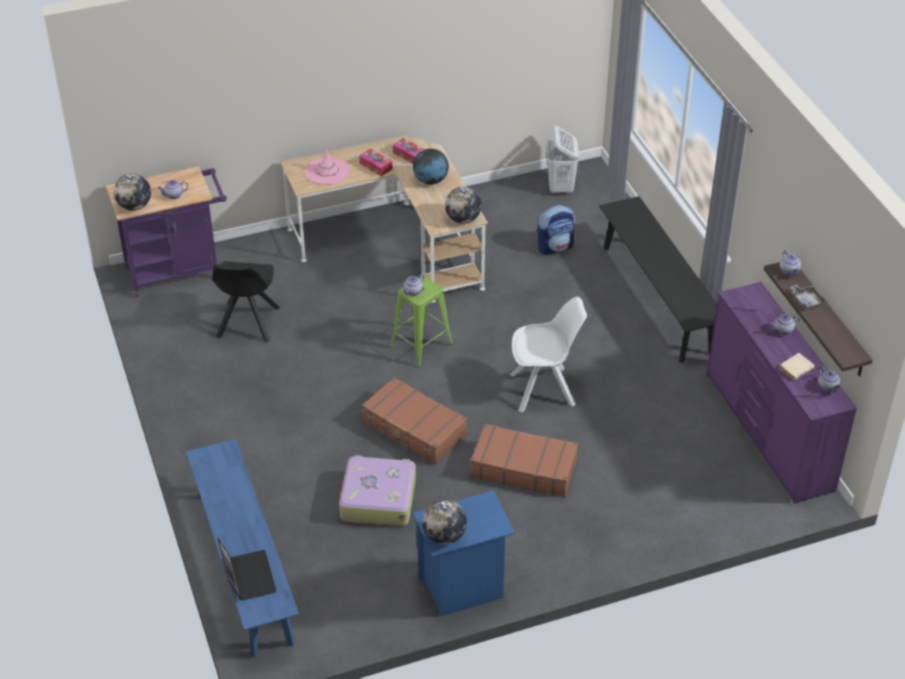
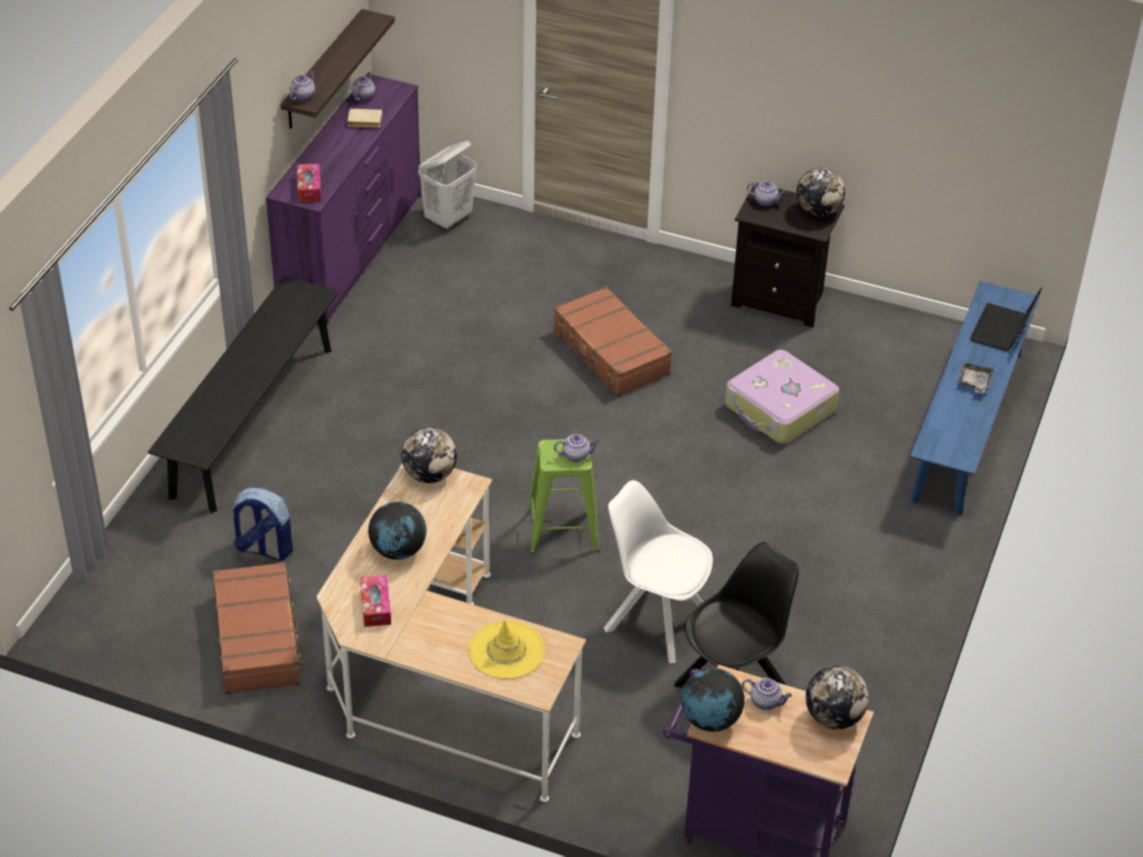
camera: 140 degrees left, 0 degrees up
(193, 175) = (710, 720): none -> globe
(327, 171) = (506, 650): pink hat -> yellow hat
(376, 166) = (437, 617): tissue box -> tissue box (309, 188)
(414, 429) = (673, 449): brown suitcase -> brown suitcase (258, 638)
(462, 588) = (781, 299): blue nightstand -> black nightstand
(544, 389) = (496, 407): white chair -> white chair (655, 620)
(560, 188) = (139, 624): white laundry basket -> white laundry basket (448, 218)
(783, 330) = (322, 151): teapot -> teapot (766, 201)
(807, 300) = (331, 69): grey tray -> grey tray (974, 382)

